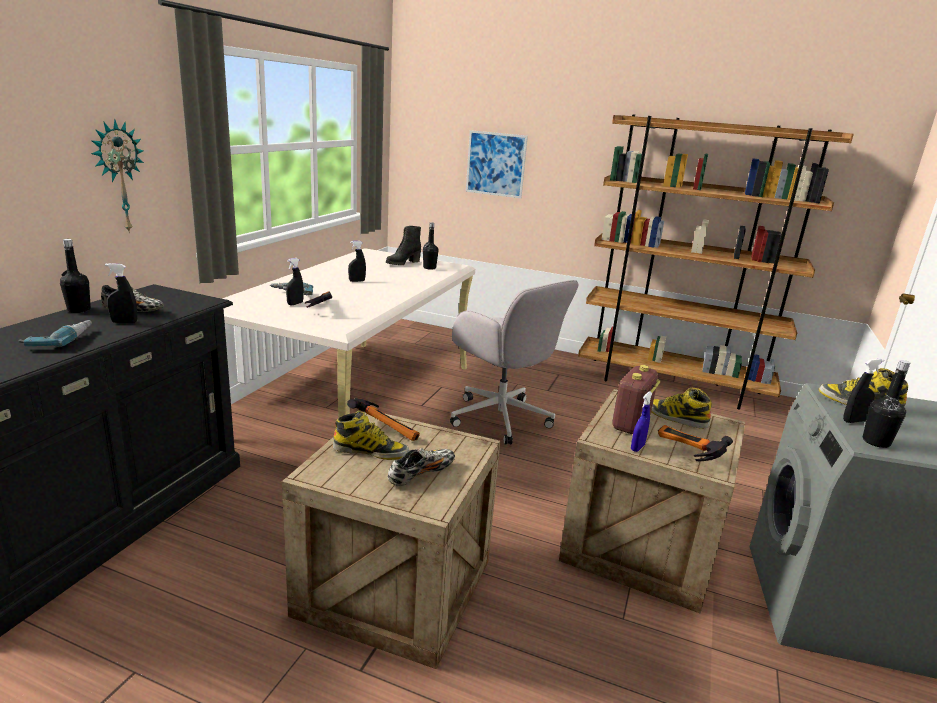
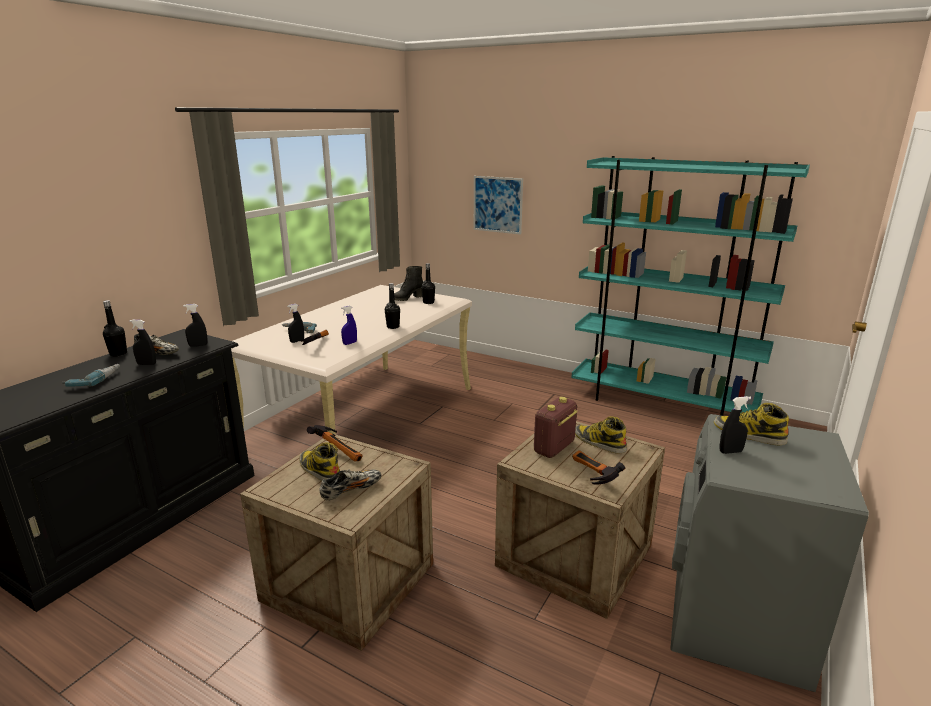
camera: 10 degrees right, 0 degrees up
(118, 177) = (150, 247): wall clock -> none
(357, 281) = (358, 318): black spray bottle -> black spray bottle (198, 345)
(371, 451) = (319, 470): boot -> boot turned 150 degrees counterclockwise
(500, 419) = (486, 436): grey office chair -> none
(637, 448) = (548, 470): blue spray bottle -> blue spray bottle (350, 343)
(672, 385) = (661, 404): brown bookcase -> turquoise bookcase
(876, 442) = (738, 472): black bottle -> black bottle (393, 327)

